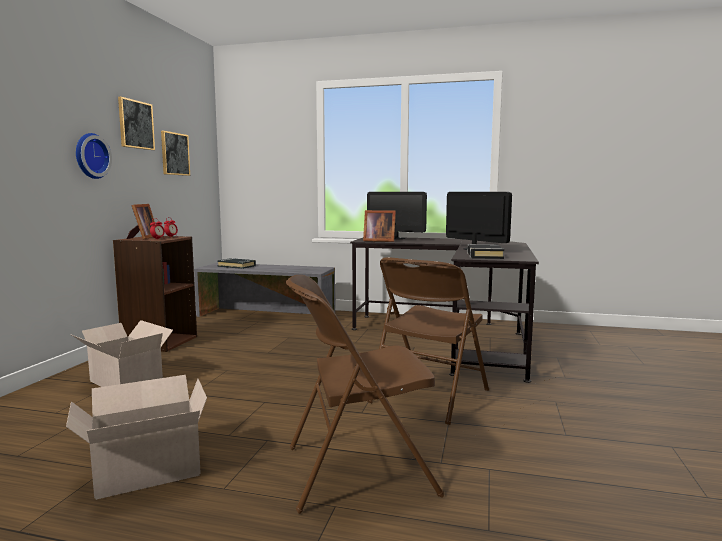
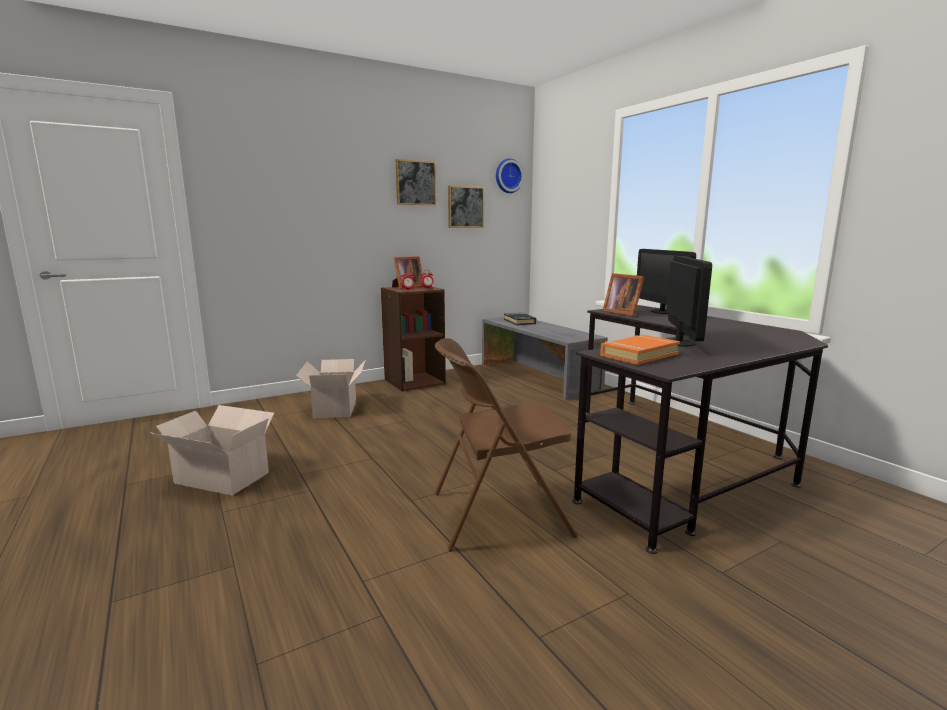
camera: 45 degrees right, 5 degrees up
(90, 156) = (361, 215): wall clock -> wall clock (507, 176)
(359, 469) = (303, 548): brown chair -> none
(484, 255) = (639, 355): black book -> orange book

